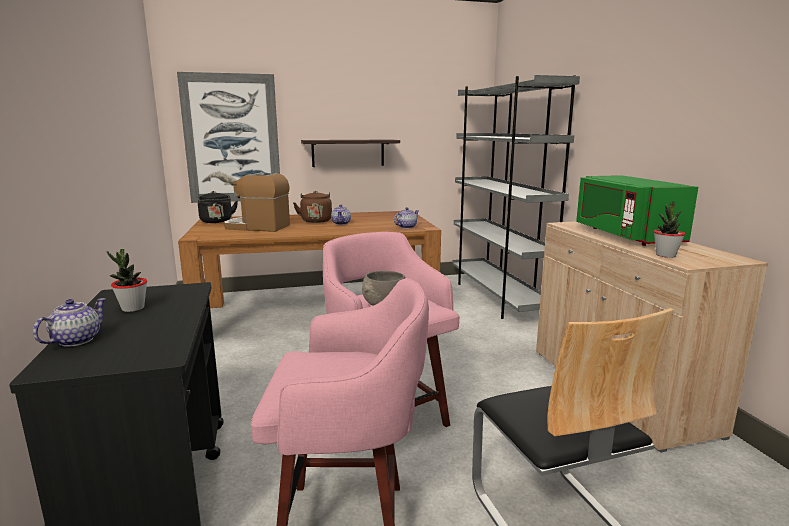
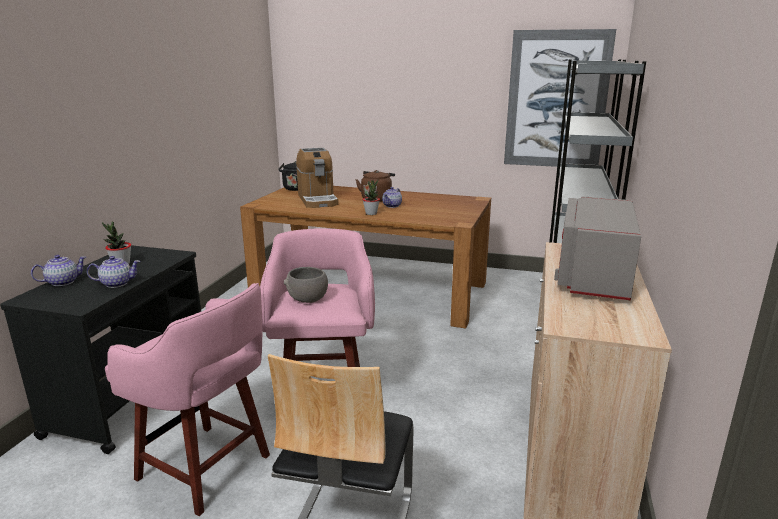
camera: 30 degrees right, 5 degrees up
(232, 139) = (332, 110): picture -> picture (556, 100)
(257, 227) = (317, 200): coffee machine -> coffee machine turned 150 degrees counterclockwise
(348, 153) = (441, 128): shelf -> none
(406, 227) = (443, 219): teapot -> teapot (116, 283)
(625, 235) = (592, 275): green microwave -> grey microwave
(665, 255) = (567, 311): potted plant -> potted plant (371, 213)

